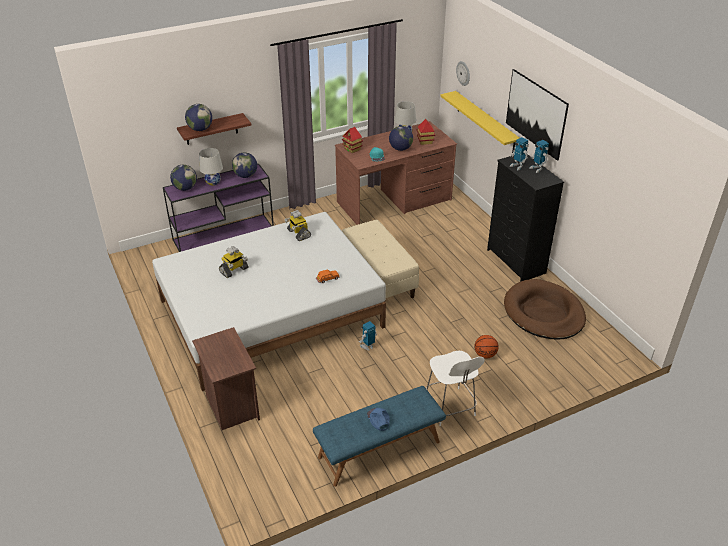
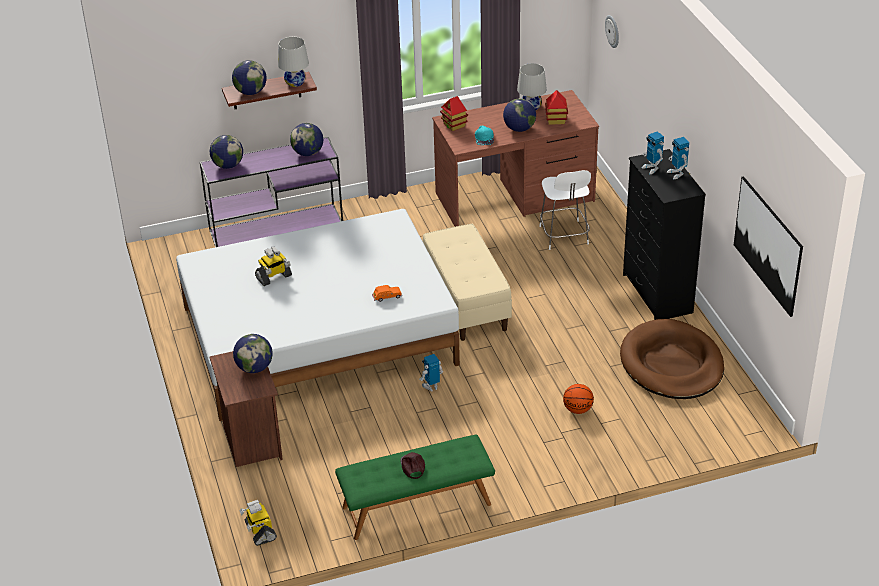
camera: 10 degrees right, 0 degrees up
(213, 182) = (264, 159): white table lamp -> white table lamp (295, 82)
(232, 347) = (254, 368): none -> globe
(298, 233) = (363, 235): toy robot -> toy robot (260, 531)
(378, 419) = (412, 466): blue cap -> brown cap
(379, 450) = (416, 506): blue bench -> green bench
(450, 408) = (515, 468): white chair -> white chair (564, 236)
(485, 122) = (635, 100): yellow shelf -> none
(536, 113) = (681, 101): picture -> picture (767, 245)

